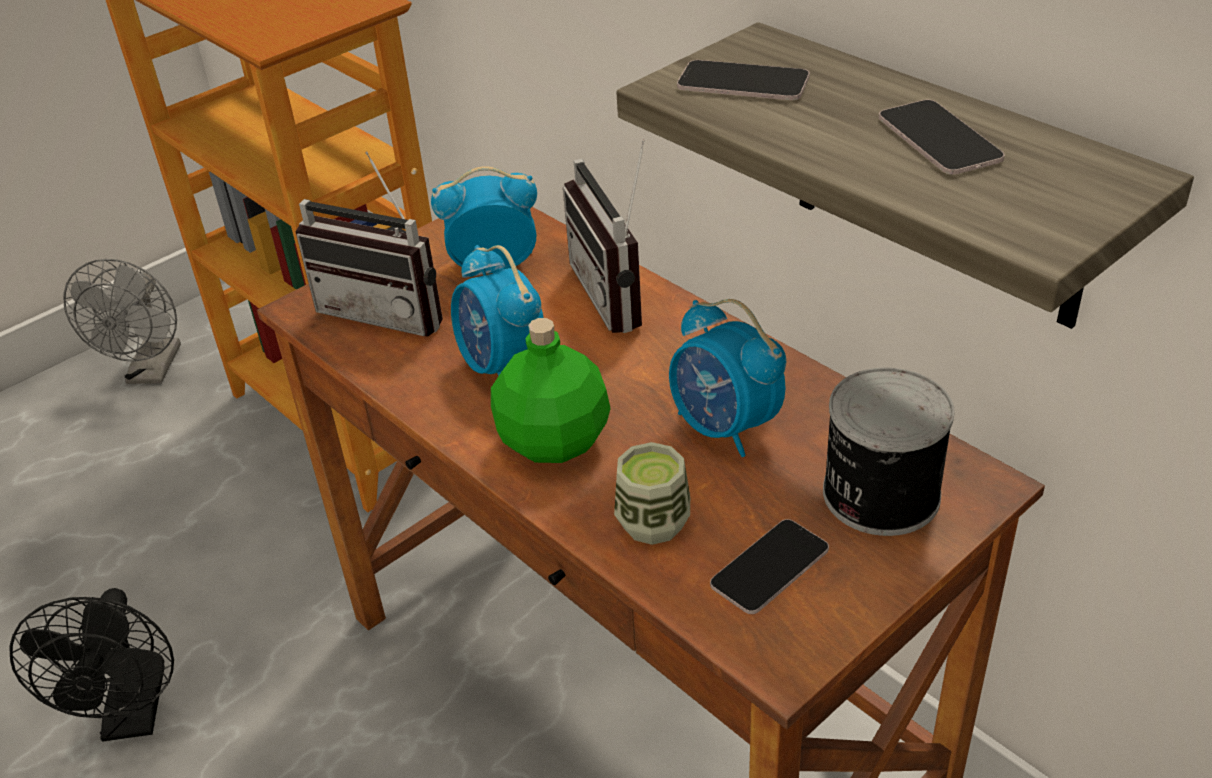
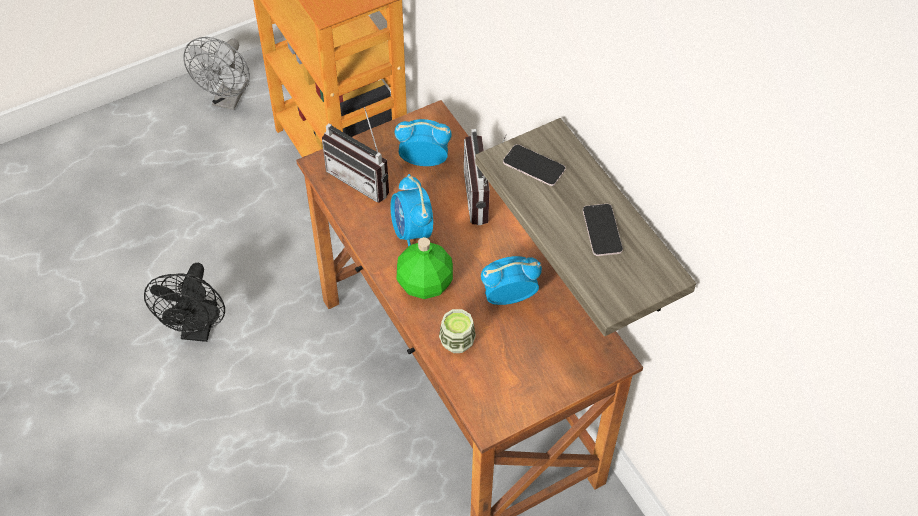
camera: 10 degrees right, 15 degrees up
(725, 428) = (508, 297): alarm clock -> alarm clock turned 105 degrees clockwise
(769, 567) = (500, 378): phone -> none
(877, 494) = (564, 352): can -> none

